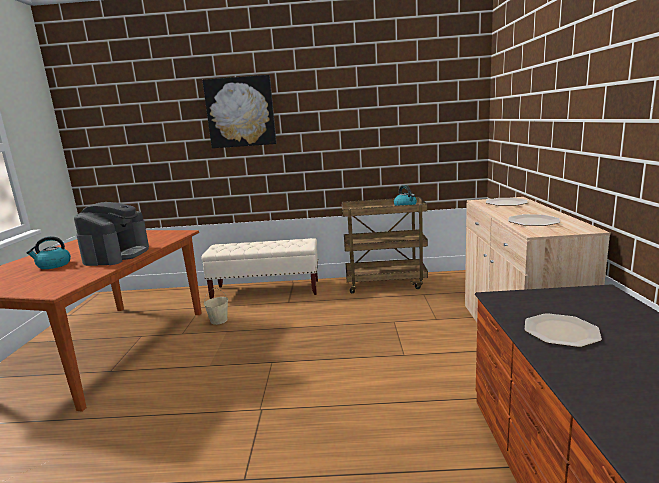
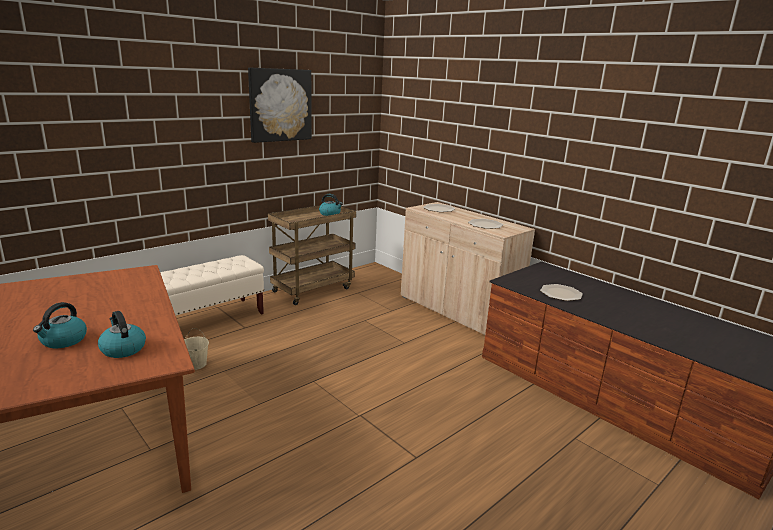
camera: 45 degrees left, 5 degrees up
(59, 277) = (122, 349): none -> kettle
(117, 255) = (128, 310): coffee machine -> none
(240, 112) = (156, 114): picture -> picture (280, 105)

